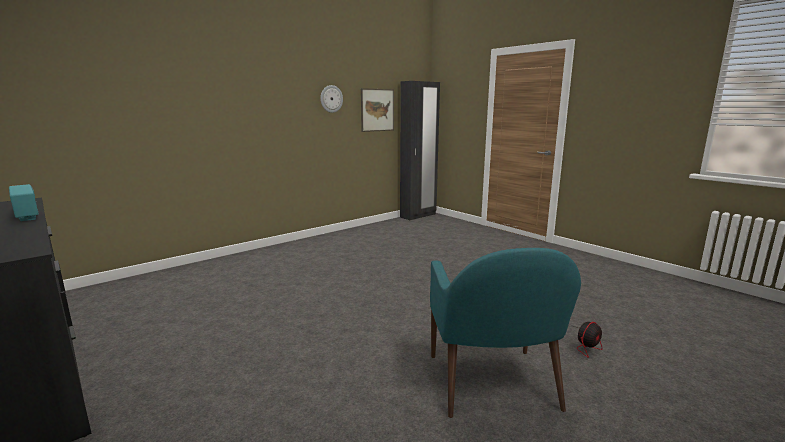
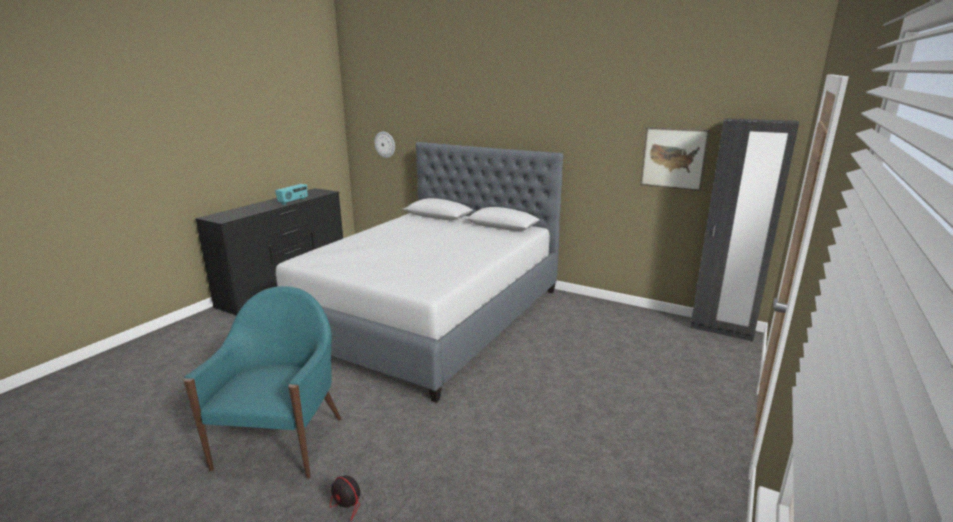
camera: 70 degrees right, 5 degrees up
(298, 285) = (429, 315): none -> grey bed
(331, 99) = (598, 138): wall clock -> wall clock (385, 144)
(492, 383) = (281, 441): turquoise armchair -> turquoise armchair turned 120 degrees clockwise

